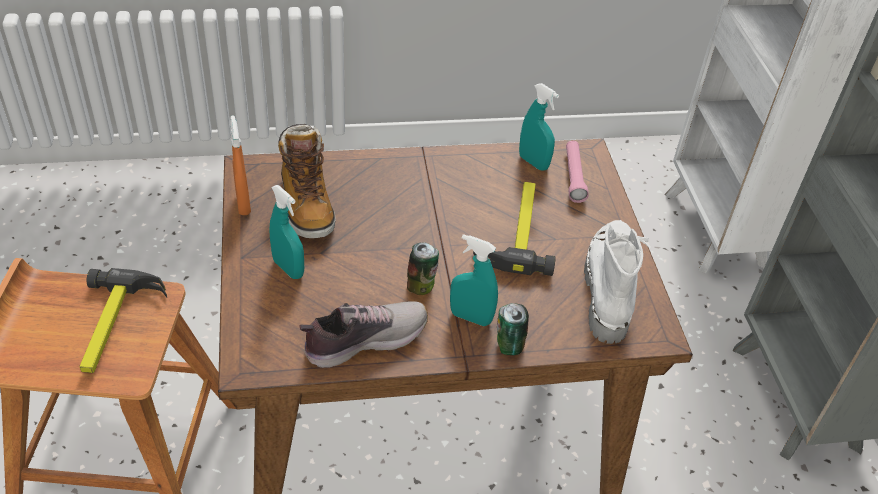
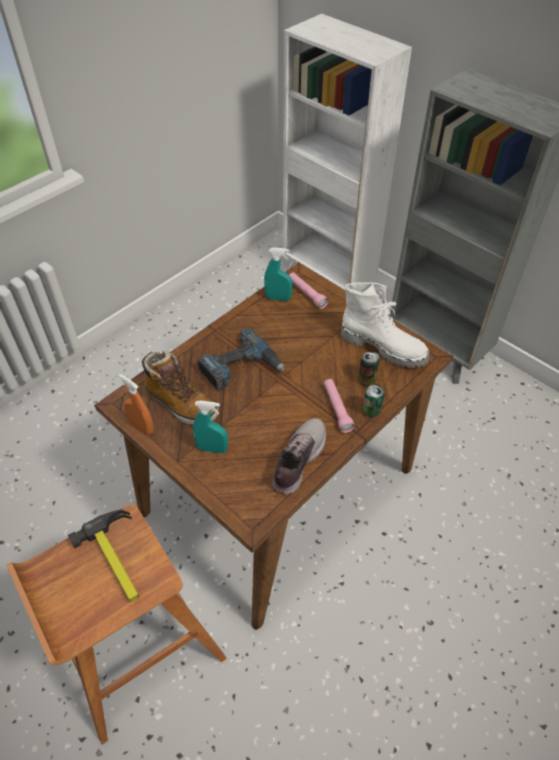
camera: 35 degrees left, 5 degrees up
(409, 209) = (241, 368): none -> power drill
(421, 286) = (295, 409): can -> can (367, 379)
(470, 317) = (337, 409): turquoise spray bottle -> pink flashlight
(517, 231) = (310, 344): hammer -> none
(607, 288) = (384, 347): white boot -> white boot turned 150 degrees clockwise

